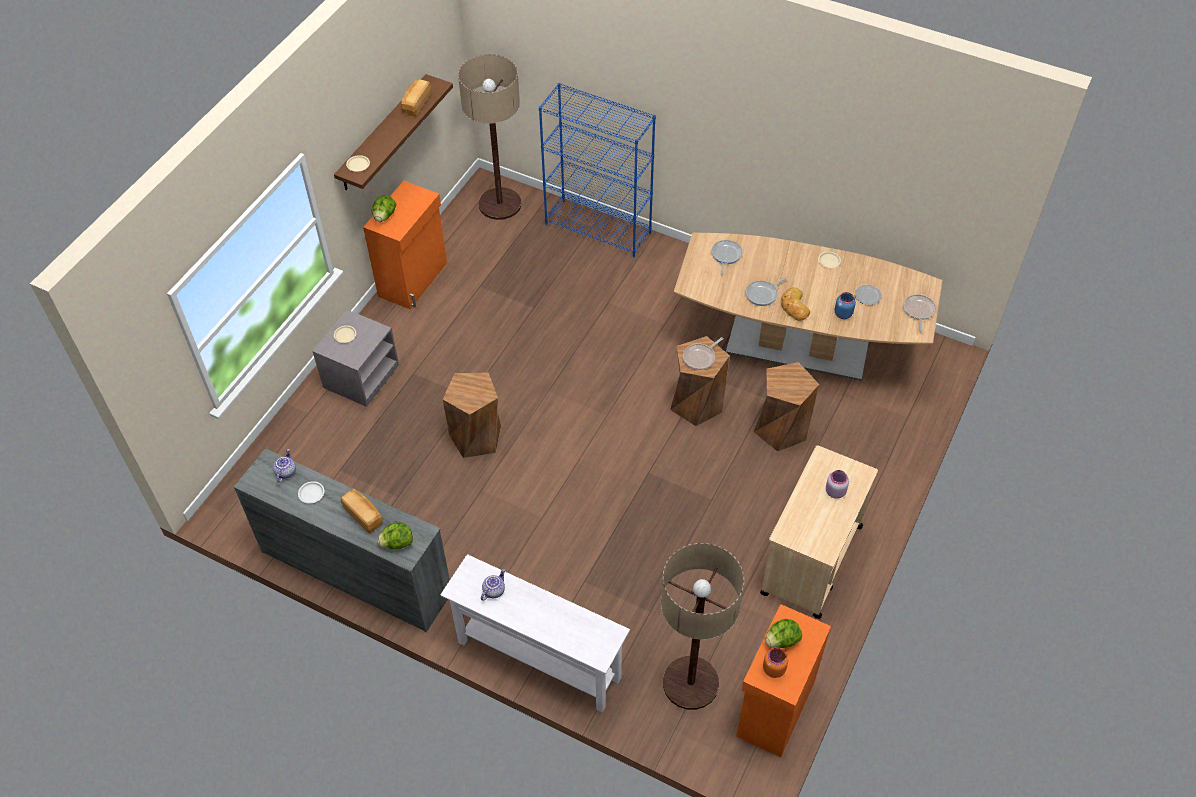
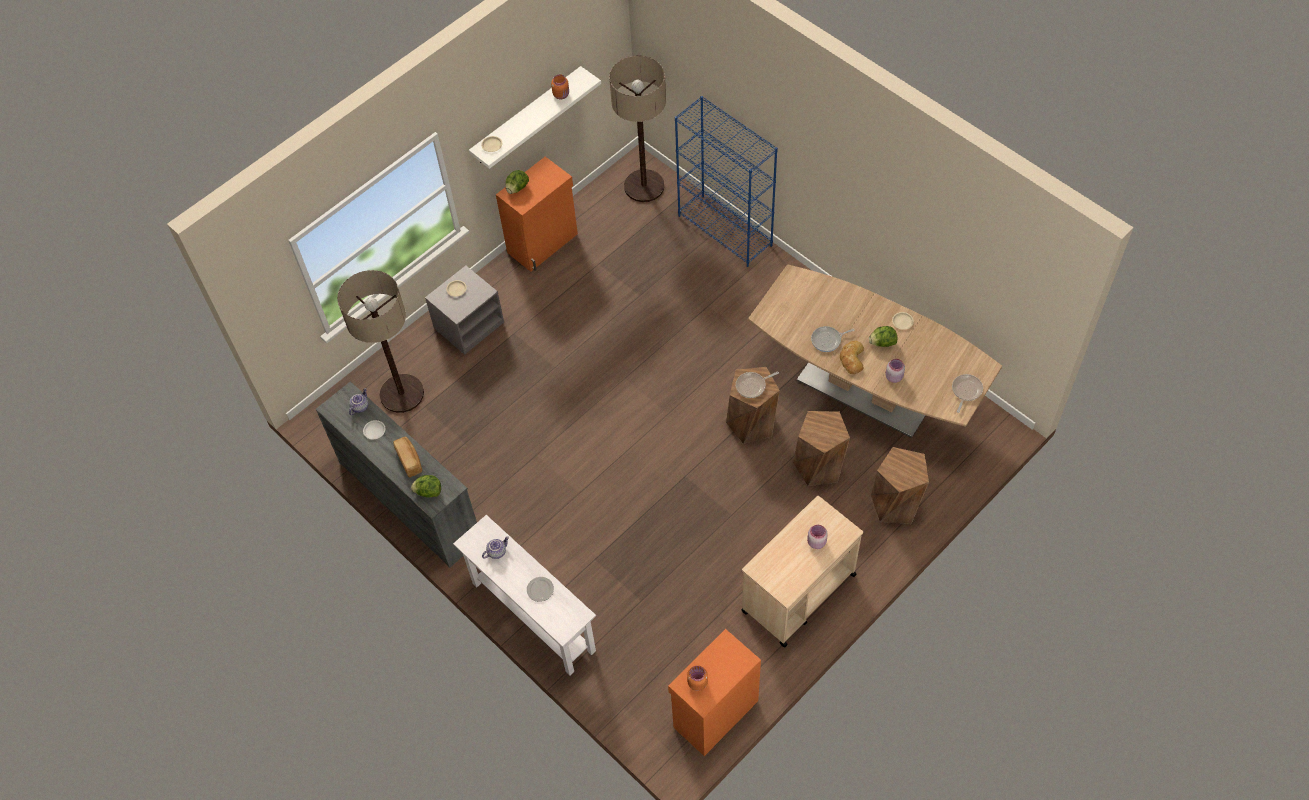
camera: 20 degrees right, 5 degrees up
(383, 133) = (527, 116): brown shelf -> white shelf
(416, 104) = (561, 95): bread -> orange jar
(476, 437) = (548, 405): brown stool -> brown stool (896, 504)
(690, 683) = (652, 672): floor lamp -> floor lamp (402, 394)
(726, 255) = (809, 294): frying pan -> none
(782, 640) = (714, 660): lettuce -> lettuce (882, 343)
(842, 314) = (893, 376): blue jar -> pink jar
(867, 295) = (924, 364): plate -> plate (540, 589)

